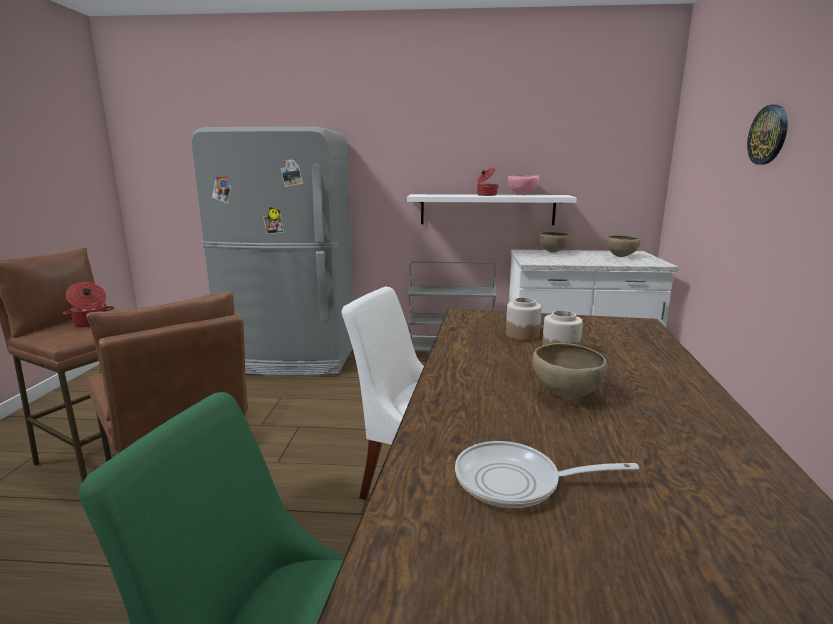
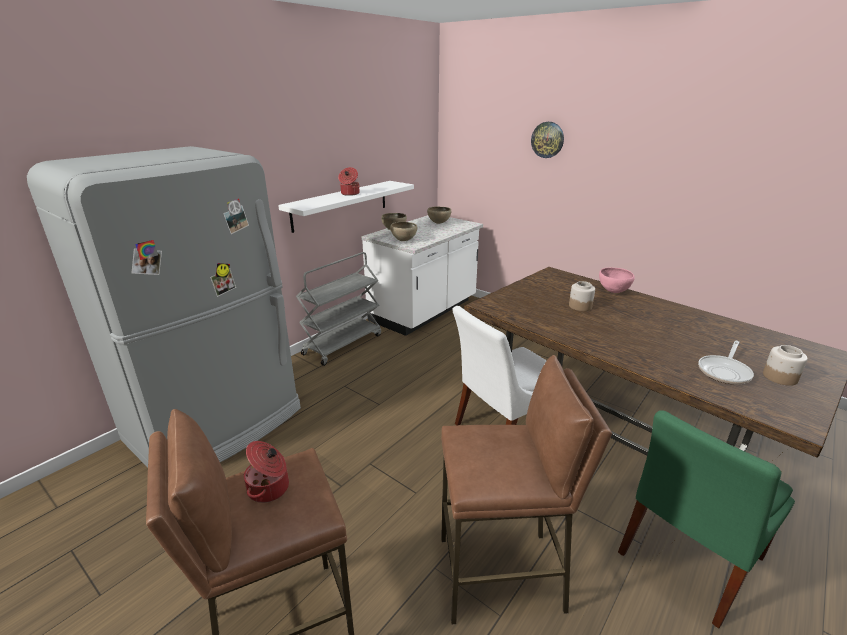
camera: 55 degrees left, 10 degrees up
(522, 195) = (369, 187): pink bowl -> pink bowl (613, 292)
(522, 335) = (544, 305): jar -> jar (779, 377)
(565, 395) = (641, 328): brown bowl -> brown bowl (403, 241)

